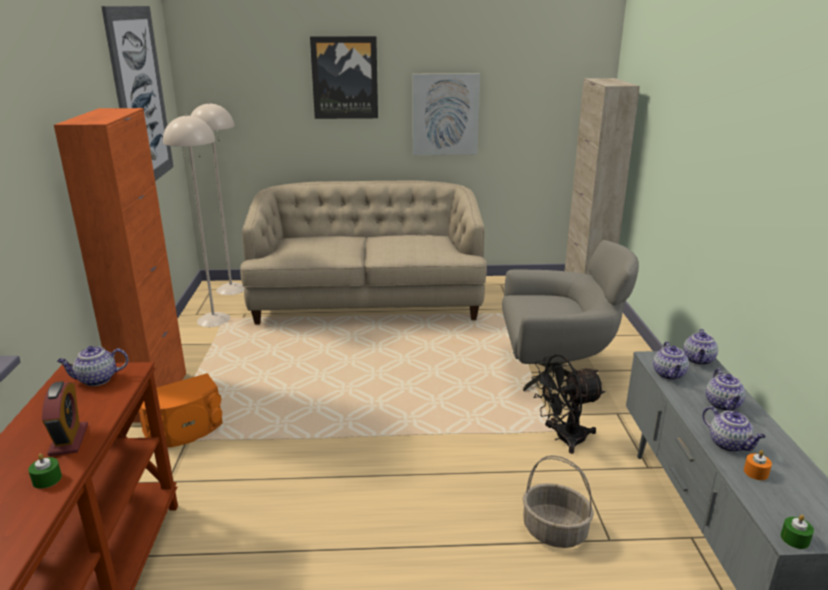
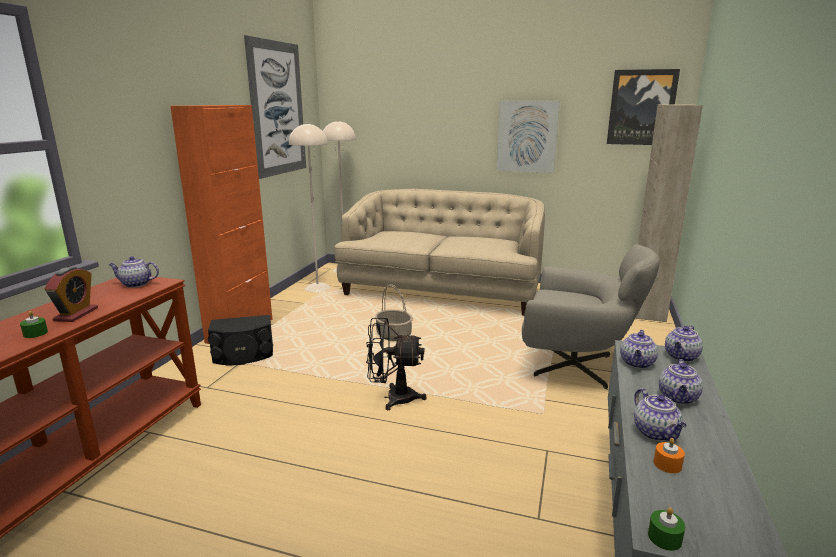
camera: 20 degrees right, 5 degrees down
(184, 430) = (243, 356): orange speaker -> black speaker
(345, 78) = (444, 104): picture -> picture (641, 107)
(555, 531) = (488, 496): basket -> basket (394, 335)
(563, 438) = (547, 421): black fan -> black fan (393, 398)

